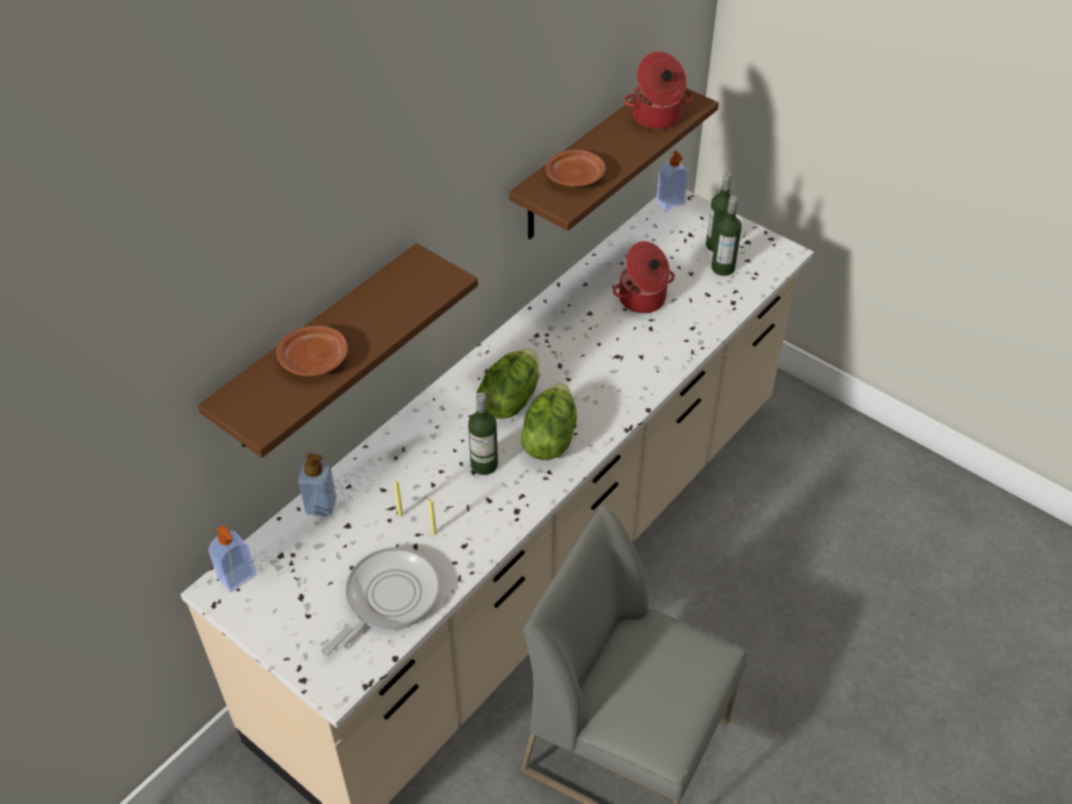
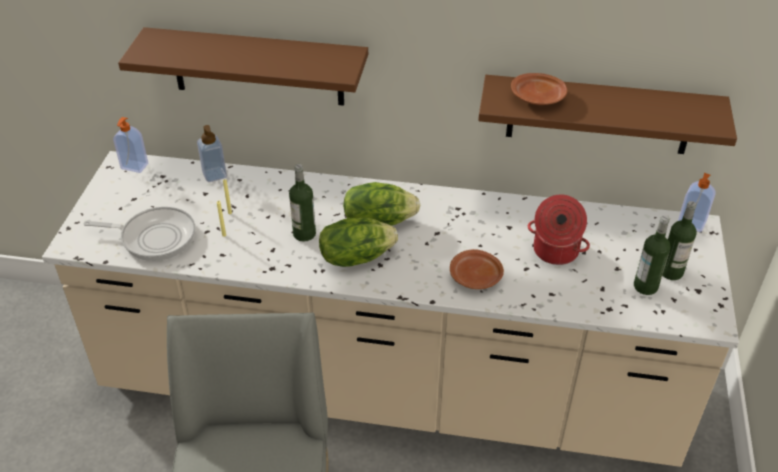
camera: 60 degrees right, 5 degrees down
(315, 360) = (214, 51): brown plate -> brown plate (475, 277)
(656, 118) = (667, 112): cooking pot -> none

